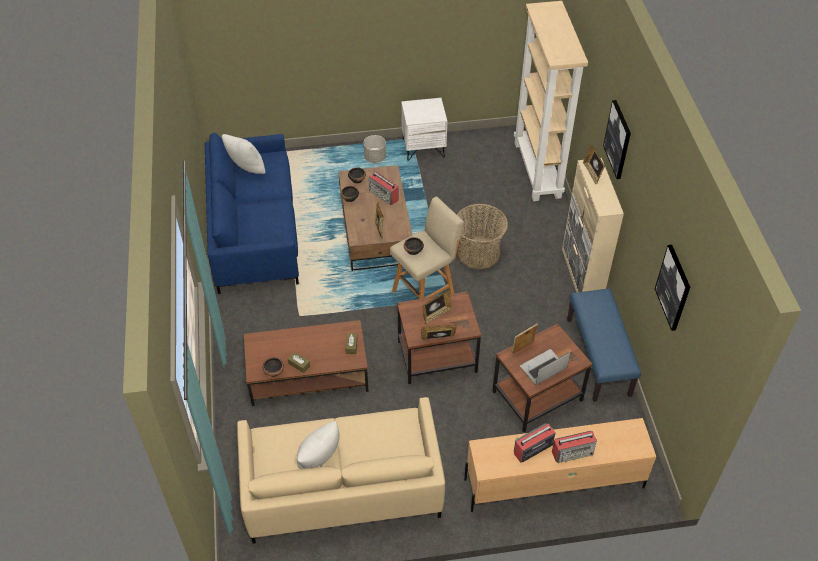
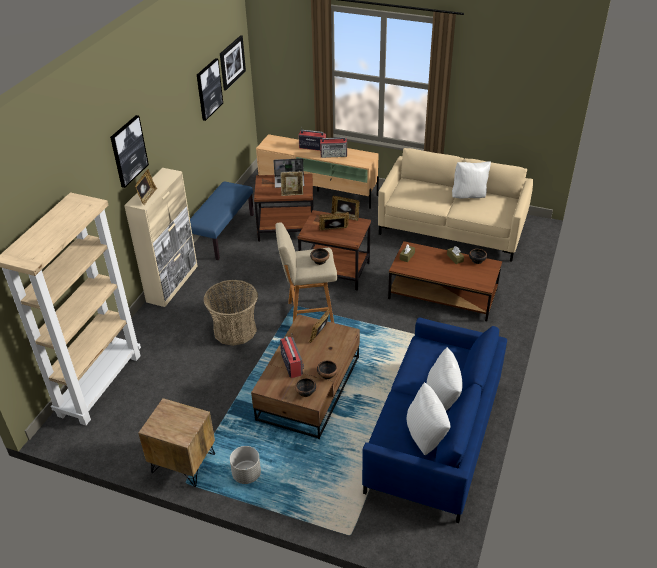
camera: 150 degrees left, 10 degrees down
(245, 200) = (443, 400): none -> white pillow
(423, 147) = (183, 463): white nightstand -> brown nightstand
(700, 343) = (232, 62): none -> picture

